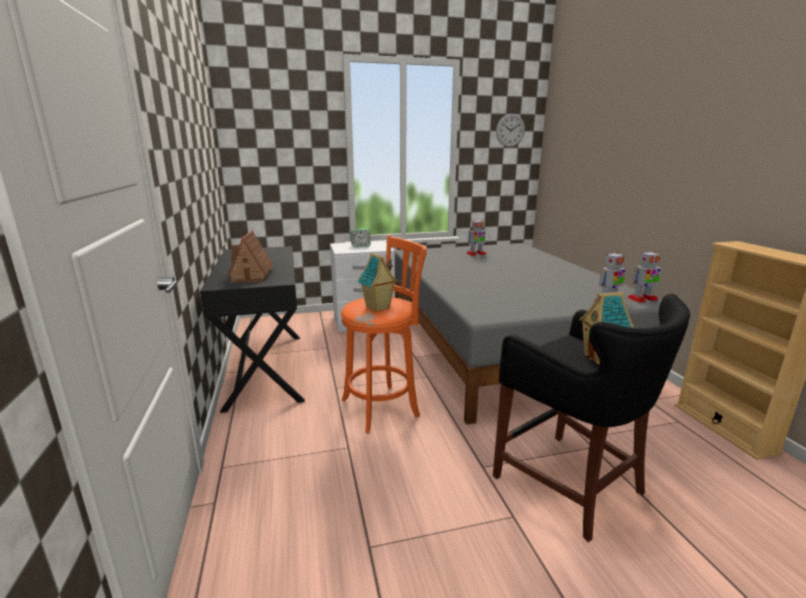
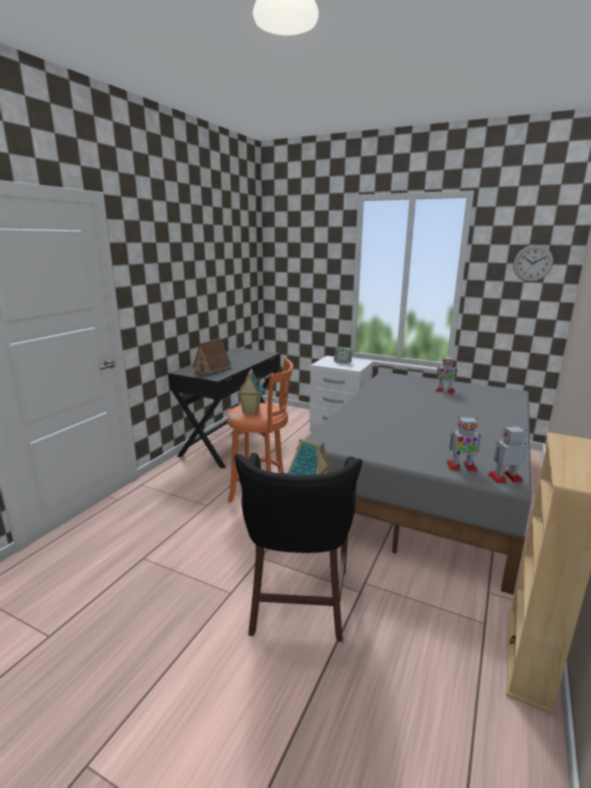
camera: 40 degrees right, 0 degrees up
(642, 299) = (505, 478): toy robot -> toy robot turned 150 degrees clockwise

